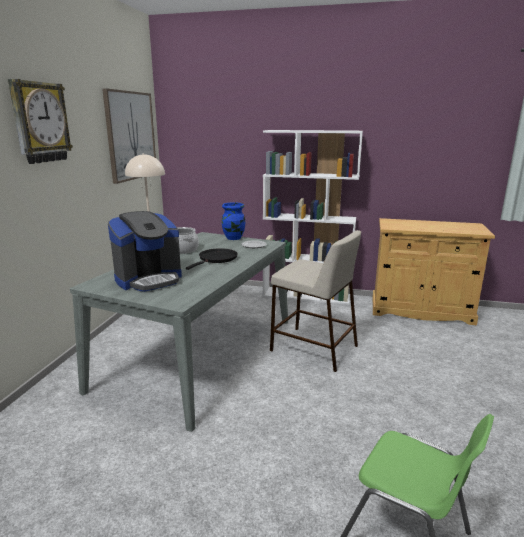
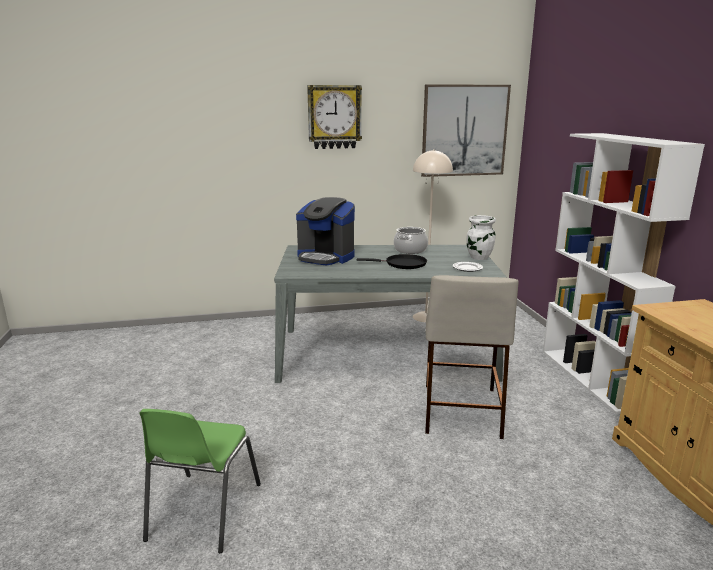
camera: 65 degrees right, 0 degrees up
(233, 238) = (479, 257): blue vase -> white vase

